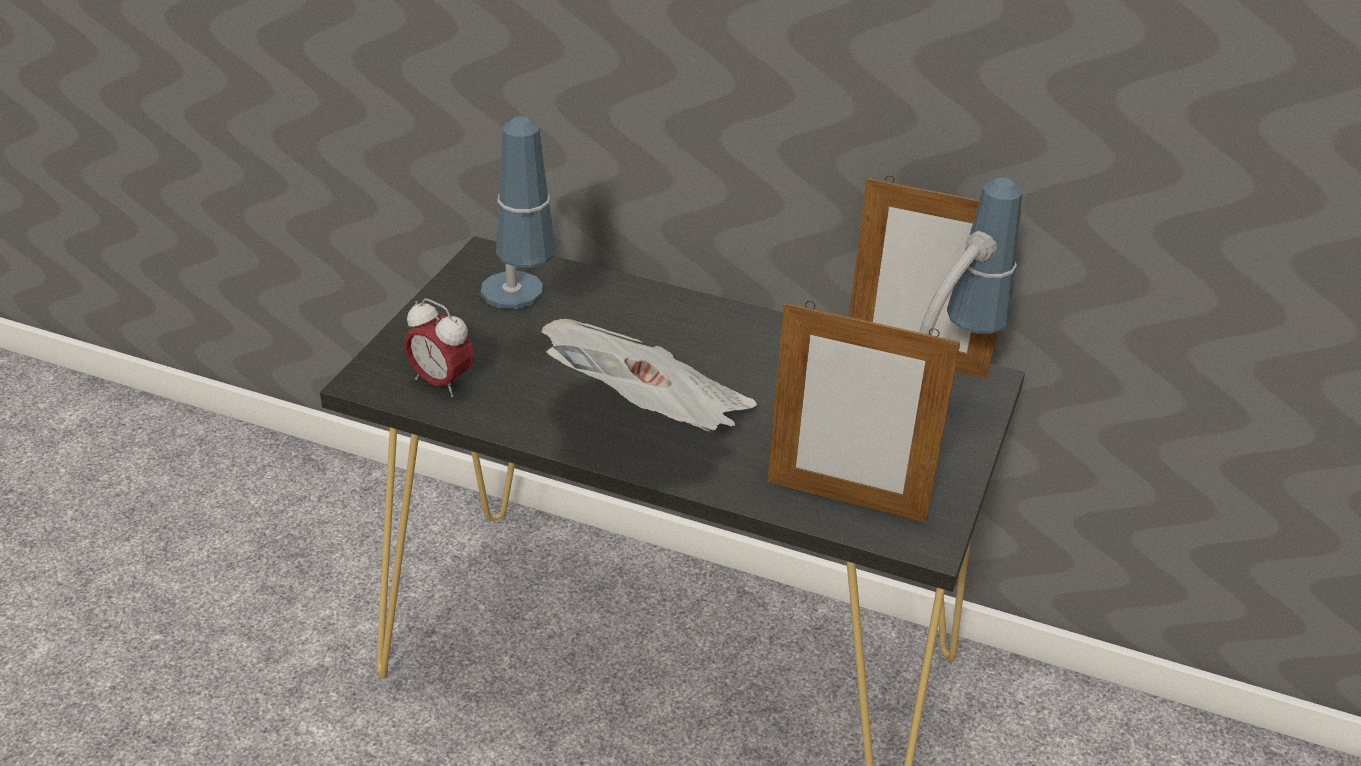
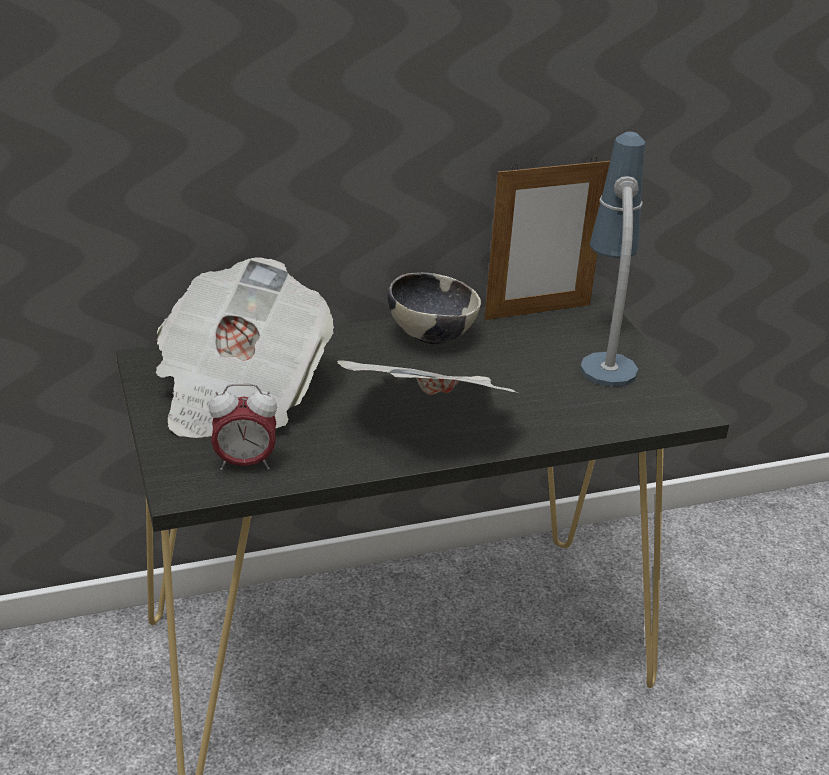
camera: 40 degrees left, 5 degrees down
(520, 317) = (238, 392): table lamp -> newspaper
(766, 338) = (431, 335): none -> bowl
(845, 501) = (615, 411): picture frame -> none

